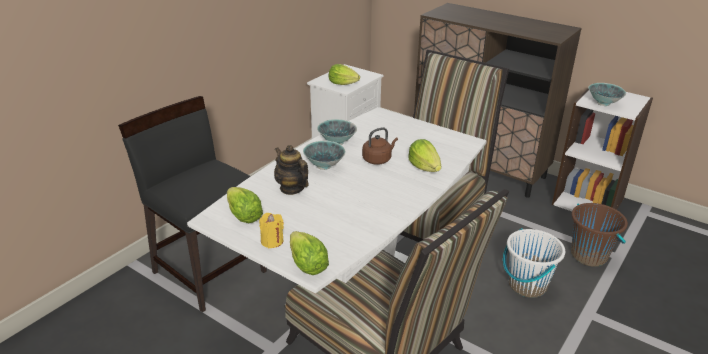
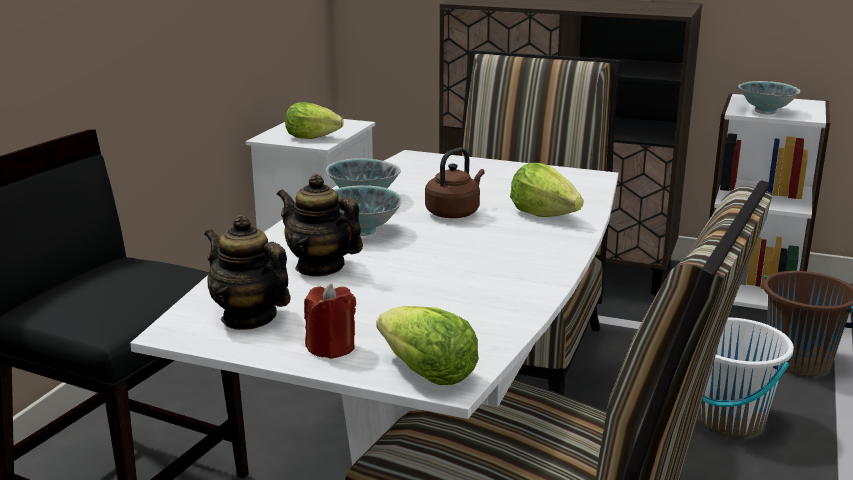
camera: 15 degrees left, 10 degrees down
(244, 216) = (249, 318): lettuce -> teapot
(272, 241) = (331, 347): yellow candle -> red candle

